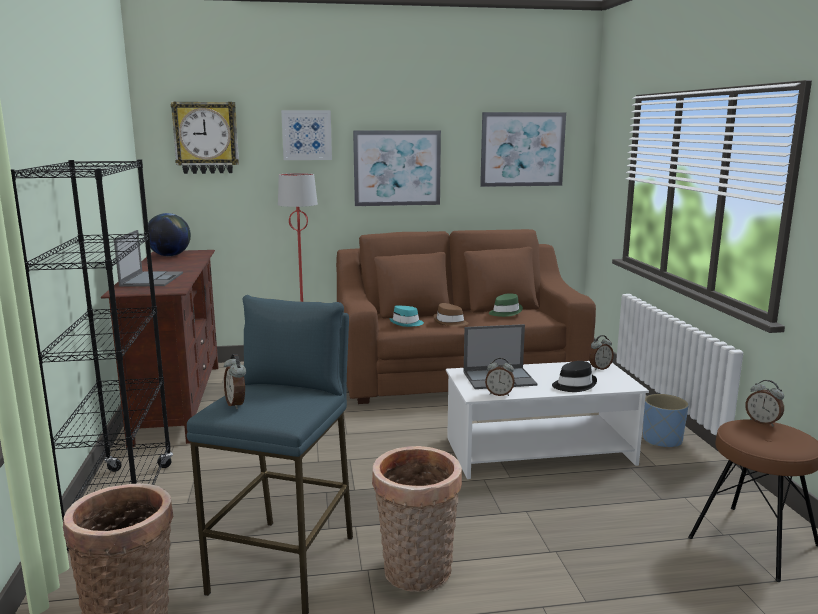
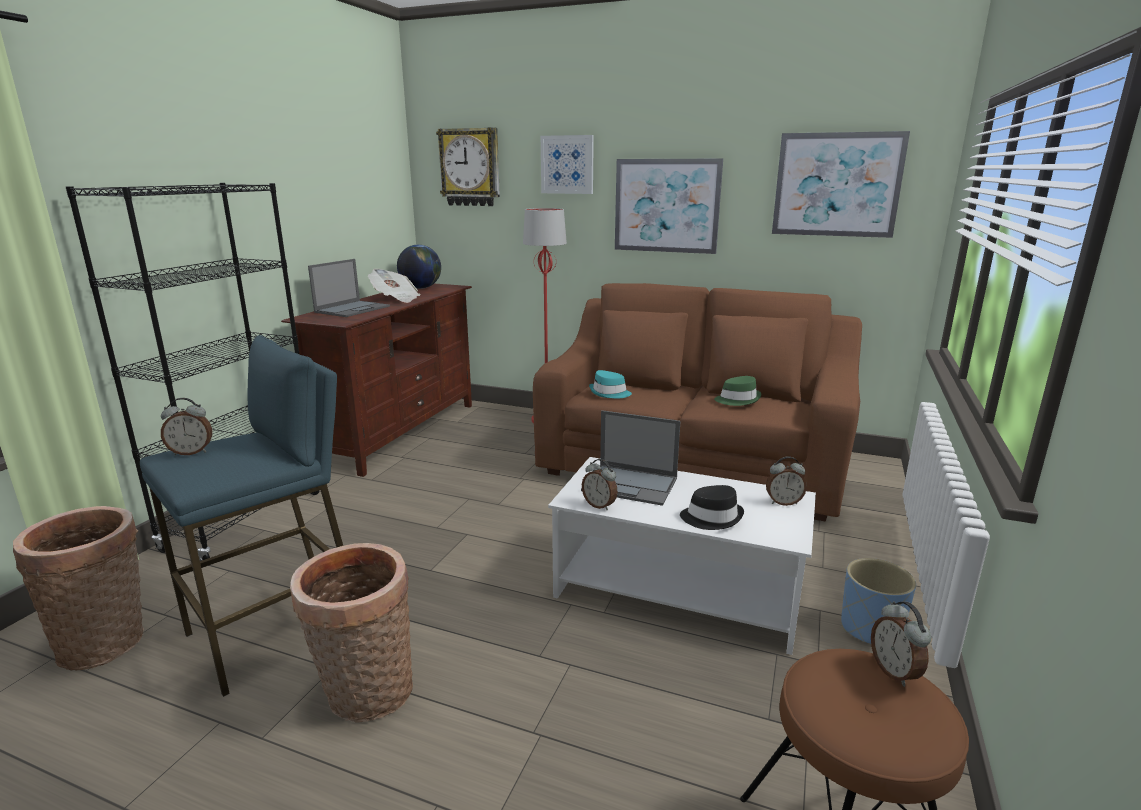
camera: 30 degrees right, 5 degrees up
(171, 267) = (395, 299): none -> newspaper
(237, 404) = (191, 452): alarm clock -> alarm clock turned 105 degrees counterclockwise
(450, 322) = (662, 400): brown hat -> none

